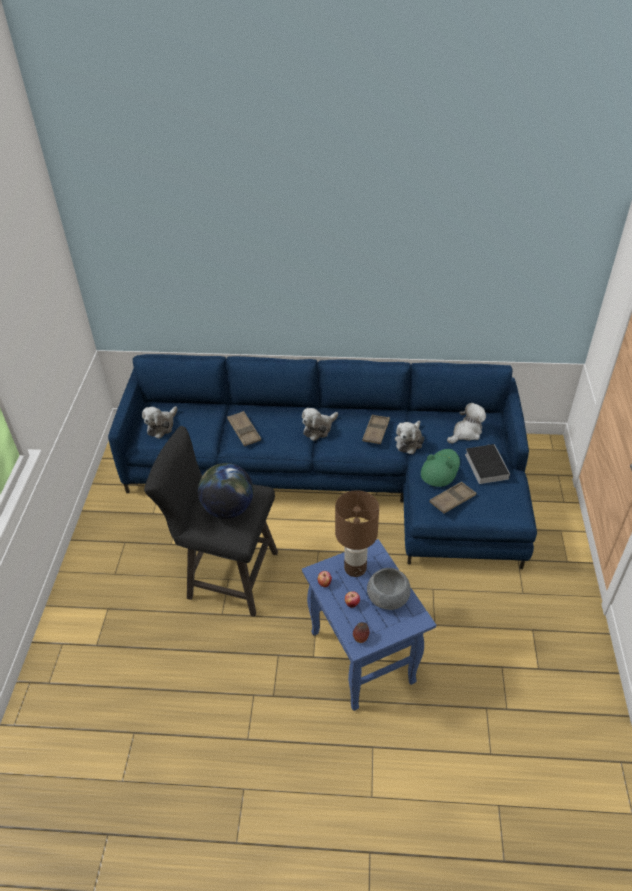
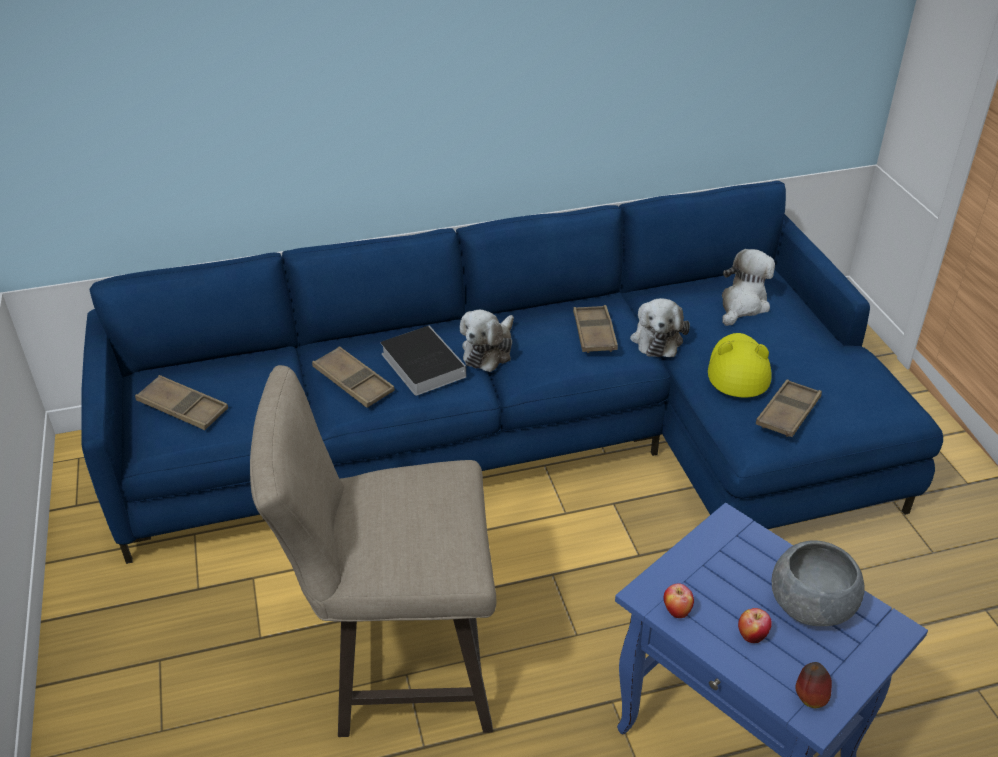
camera: 20 degrees left, 5 degrees down
(161, 426) = (183, 408): plush toy -> brown tray
(225, 575) = (397, 668): black stool -> beige stool
(228, 508) = (415, 516): globe -> none
(354, 568) = (716, 567): brown table lamp -> none
(440, 470) = (738, 370): green hat -> yellow hat
(485, 465) = (805, 347): book -> book (421, 363)

